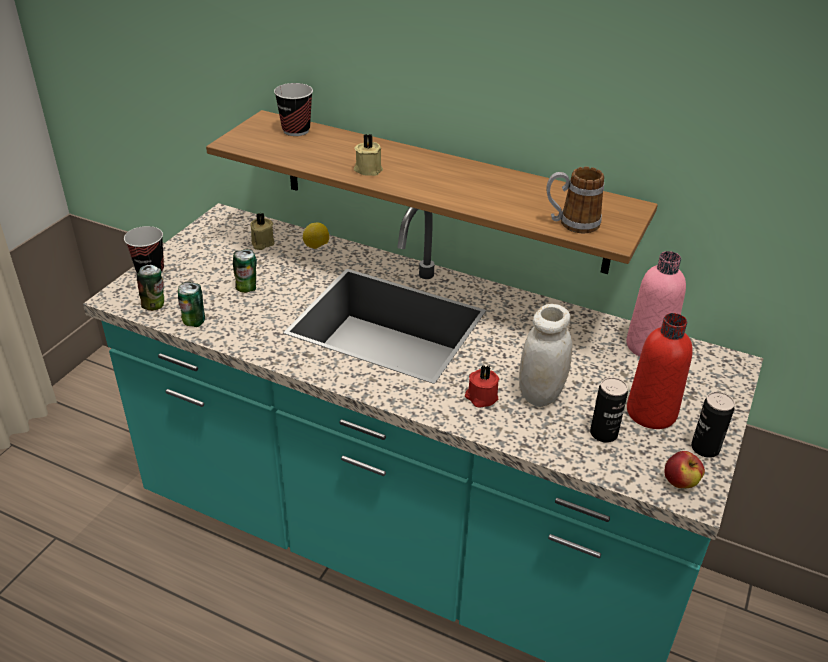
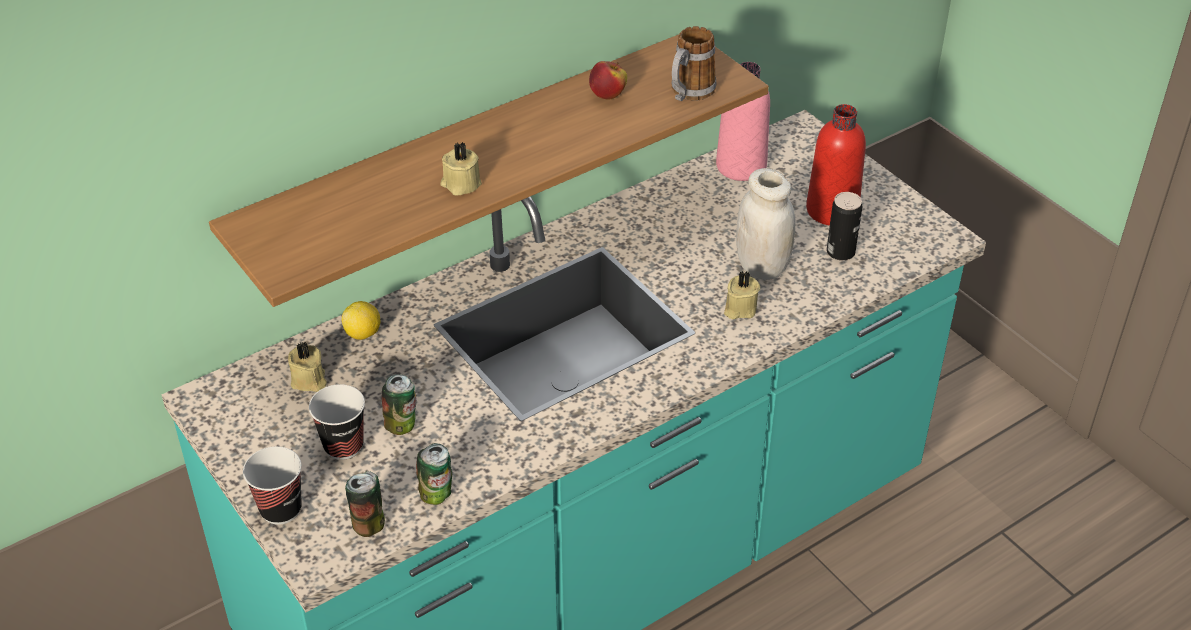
camera: 60 degrees left, 5 degrees up
(296, 130) = (304, 208): cup -> cup (343, 445)
(481, 397) = (739, 308): red candle -> beige candle
(680, 482) = (926, 237): apple -> apple (608, 95)
(705, 448) = (895, 202): can -> none

